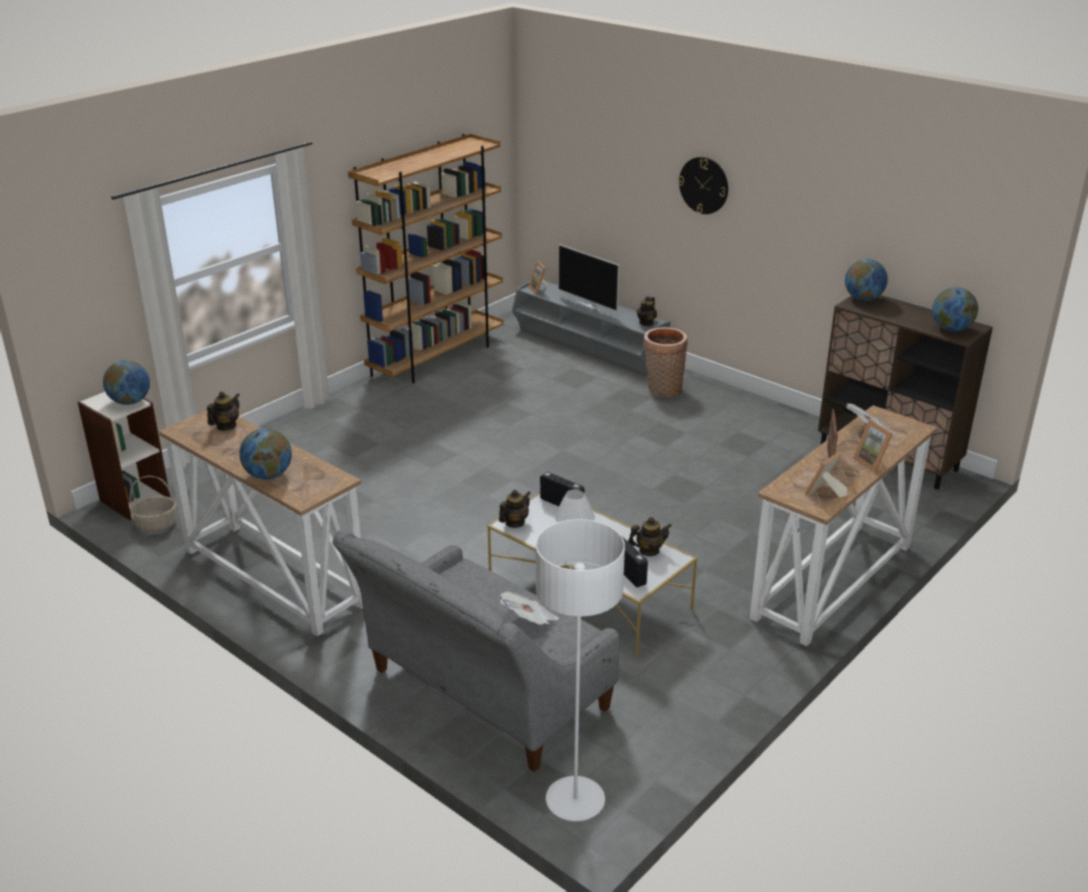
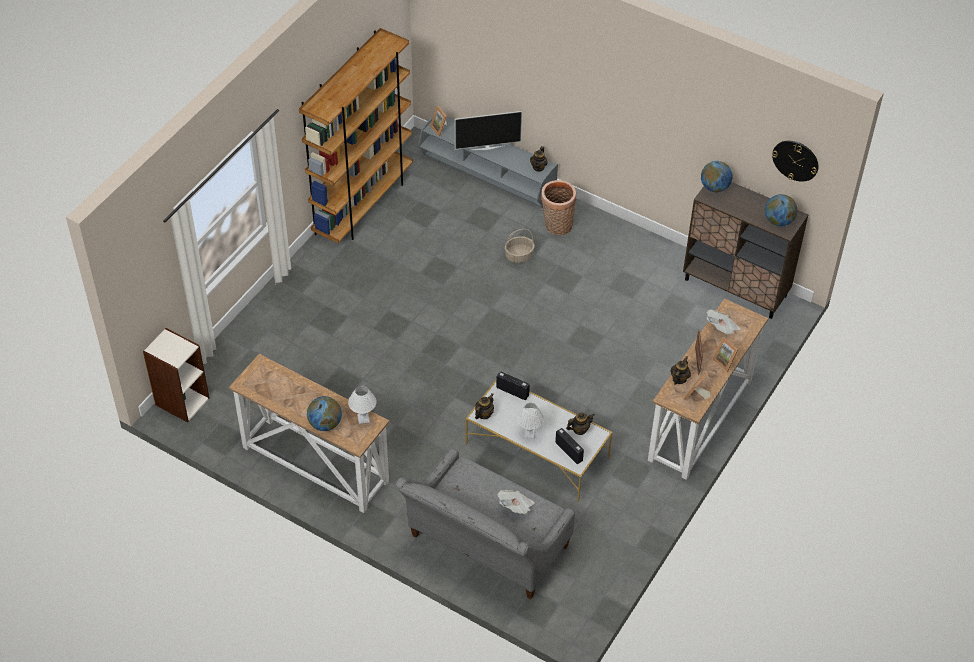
camera: 10 degrees left, 20 degrees up
(130, 402) = (183, 347): globe -> none
(156, 525) = (209, 424): basket -> basket (519, 256)
(226, 426) = (275, 376): teapot -> teapot (679, 379)
(325, 474) = (364, 418): none -> white table lamp
(575, 801) = (559, 616): grey floor lamp -> none
(589, 305) = (487, 147): television -> television turned 45 degrees counterclockwise
(704, 185) = (585, 80): wall clock -> wall clock (795, 160)

